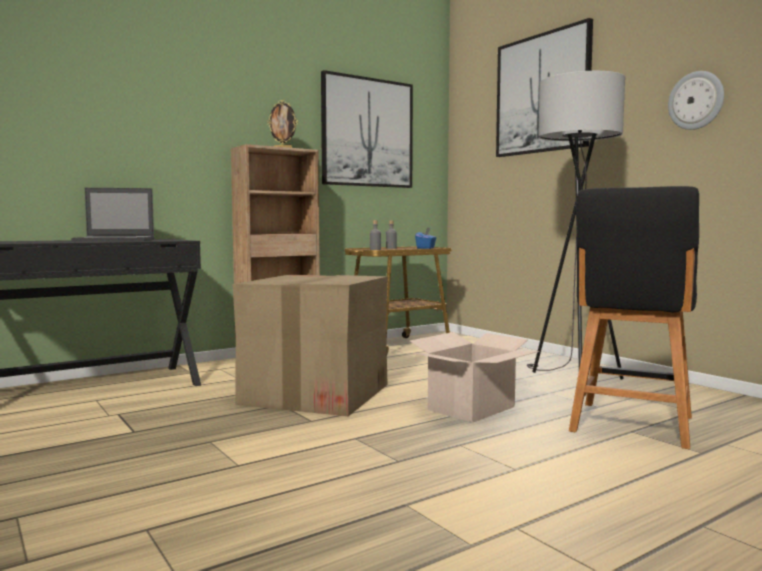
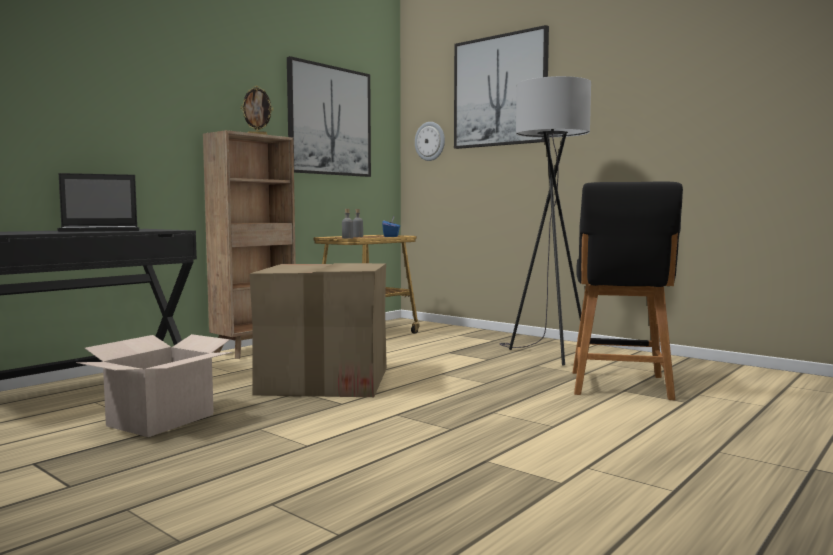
camera: 15 degrees left, 0 degrees up
(471, 408) = (479, 382): cardboard box -> cardboard box (161, 420)
(696, 100) = (644, 106): wall clock -> wall clock (430, 141)

